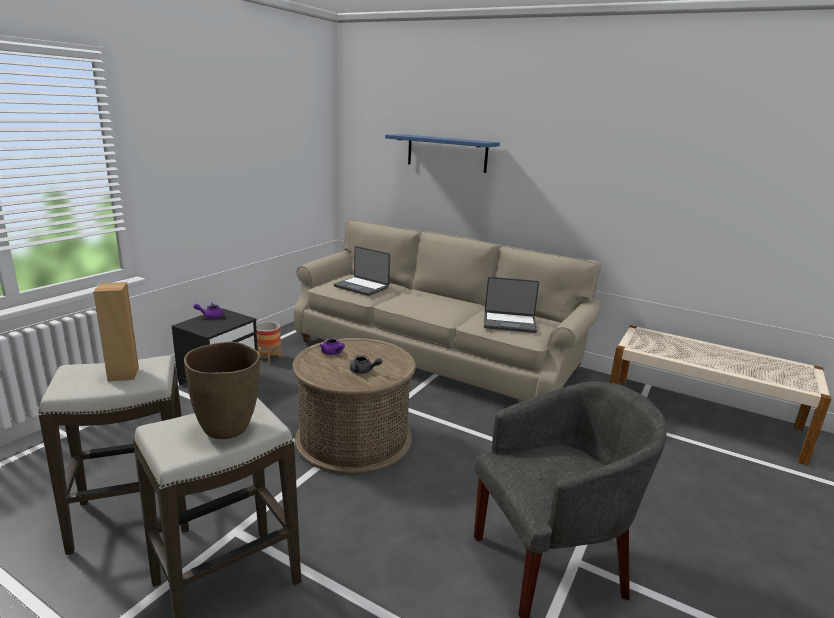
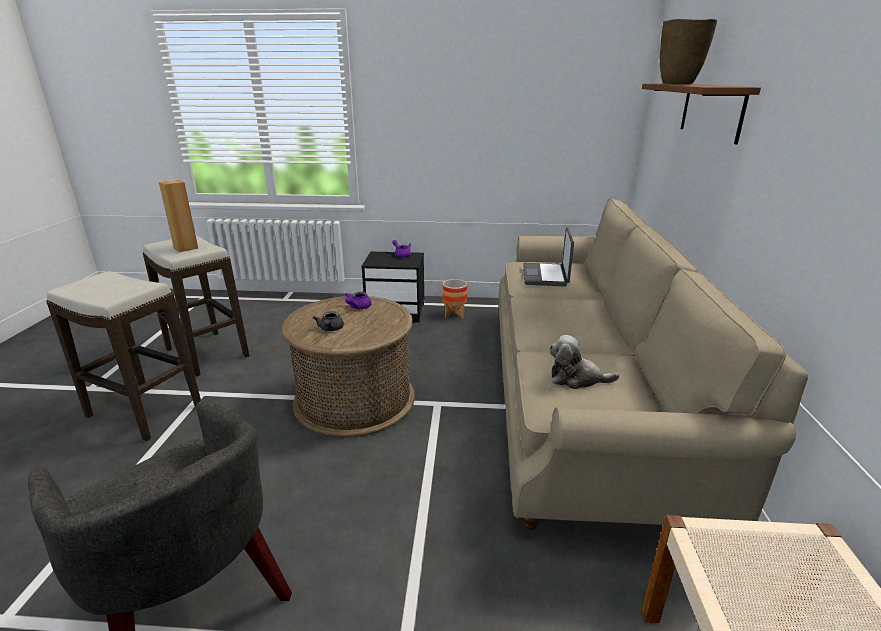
camera: 65 degrees right, 5 degrees up
(228, 428) = (105, 290): brown vase -> brown vase (678, 83)
(446, 153) = (711, 110): blue shelf -> brown shelf
(509, 323) = (577, 379): laptop -> plush toy

